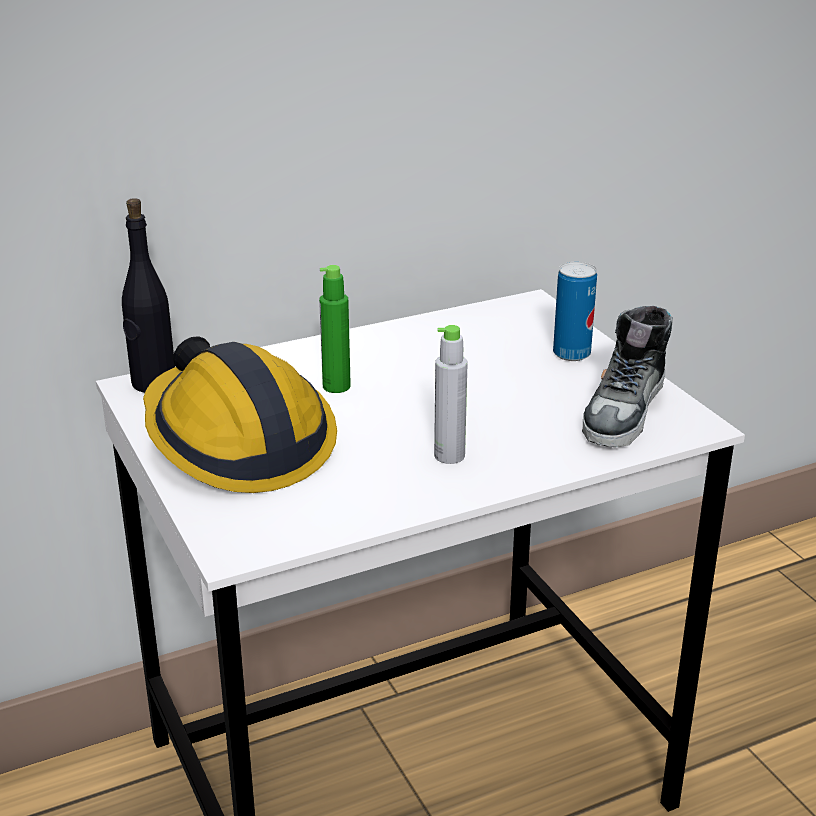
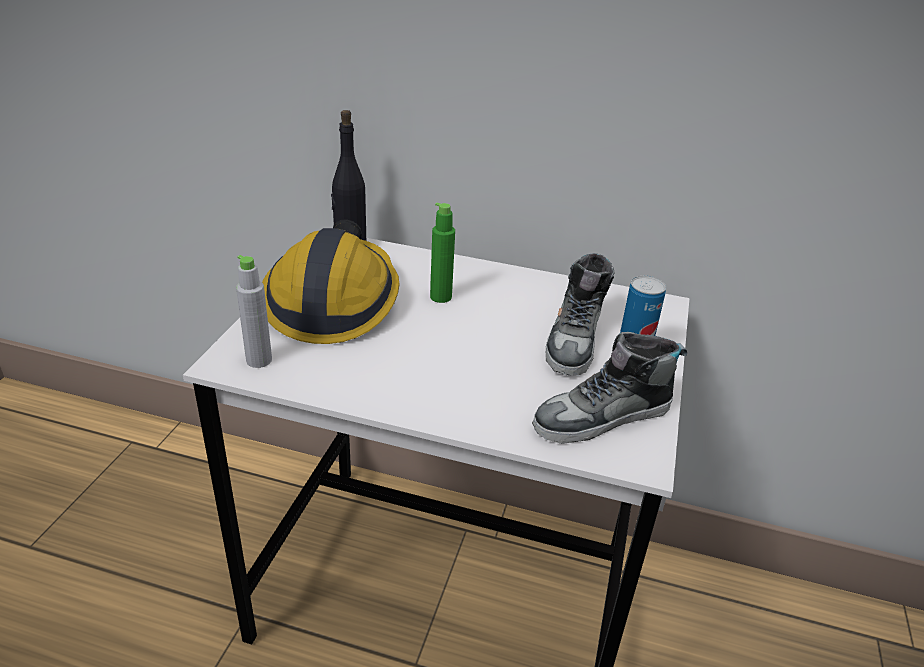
camera: 40 degrees right, 5 degrees up
(449, 456) = (430, 378): grey bottle -> grey bottle (259, 360)
(511, 364) = (575, 340): none -> shoe

